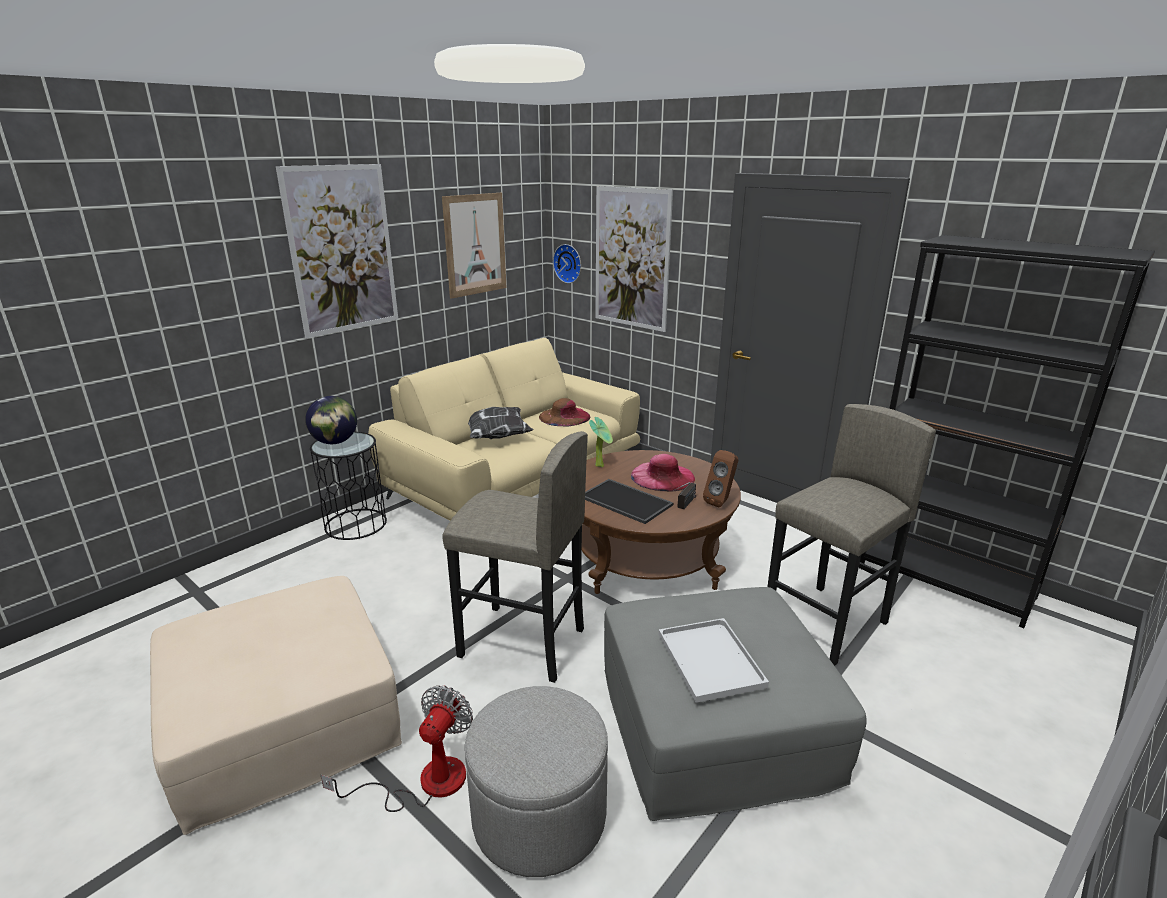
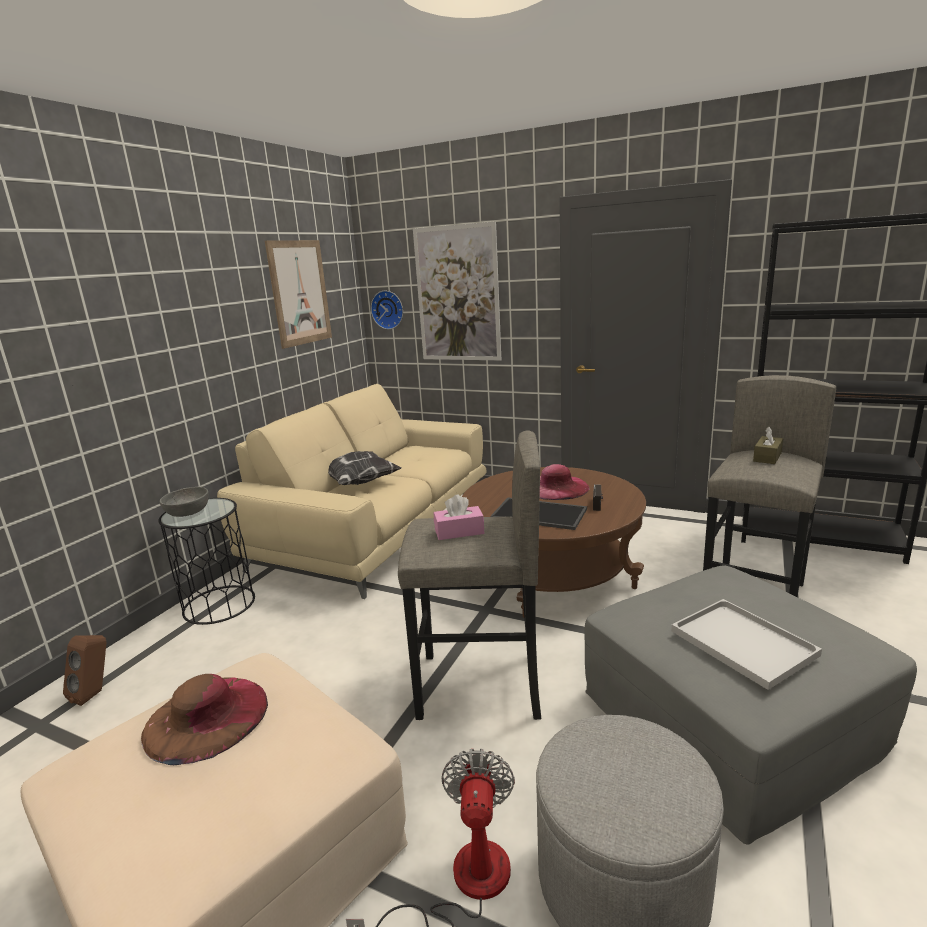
camera: 15 degrees left, 5 degrees down
(335, 442) = (187, 512): globe -> grey bowl
(342, 250) = (170, 294): picture -> none
(505, 510) = (459, 532): none -> pink tissue box
(564, 416) = (416, 456): brown hat -> brown hat (206, 717)
(601, 465) = (489, 488): potted plant -> none
(721, 502) = (628, 498): brown speaker -> brown speaker (95, 693)
(851, 490) = (767, 457): none -> brown tissue box

